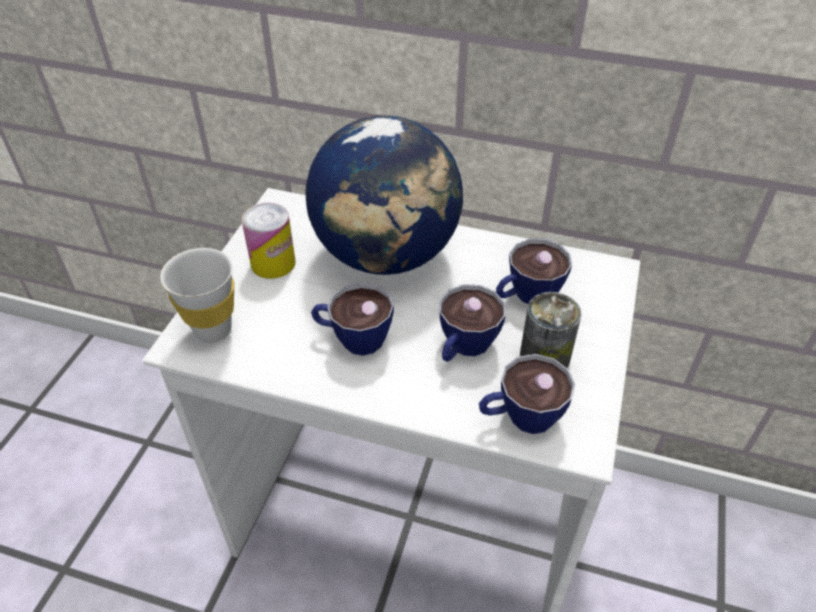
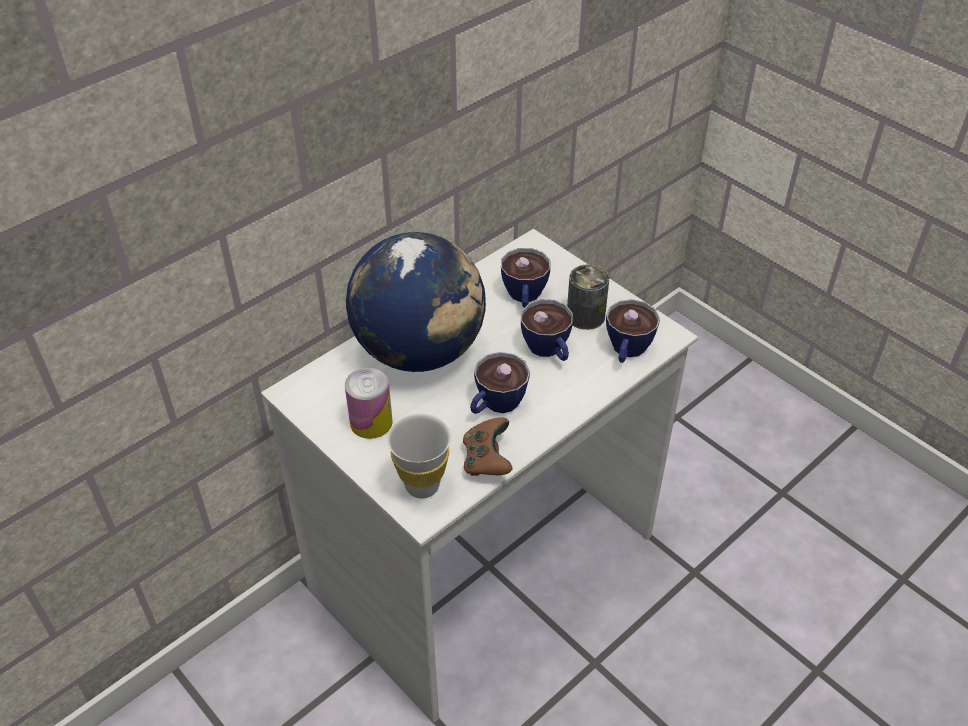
camera: 60 degrees left, 0 degrees up
(273, 363) = (487, 460): none -> brown game controller

